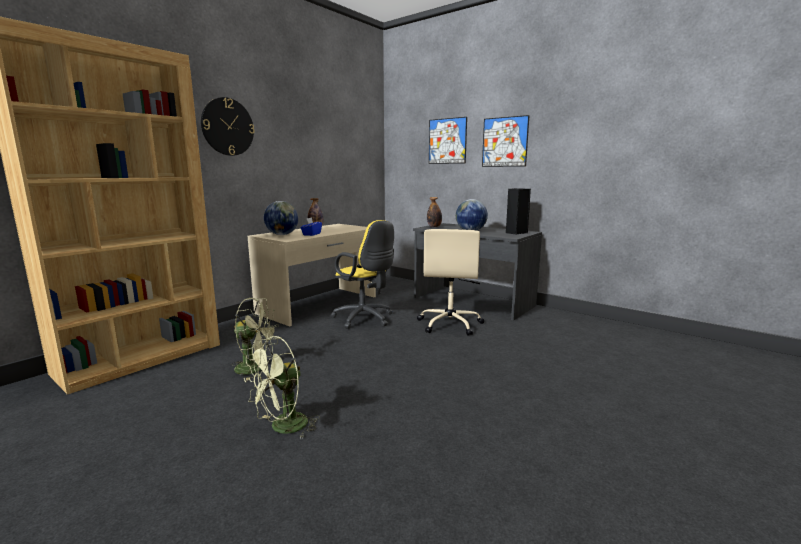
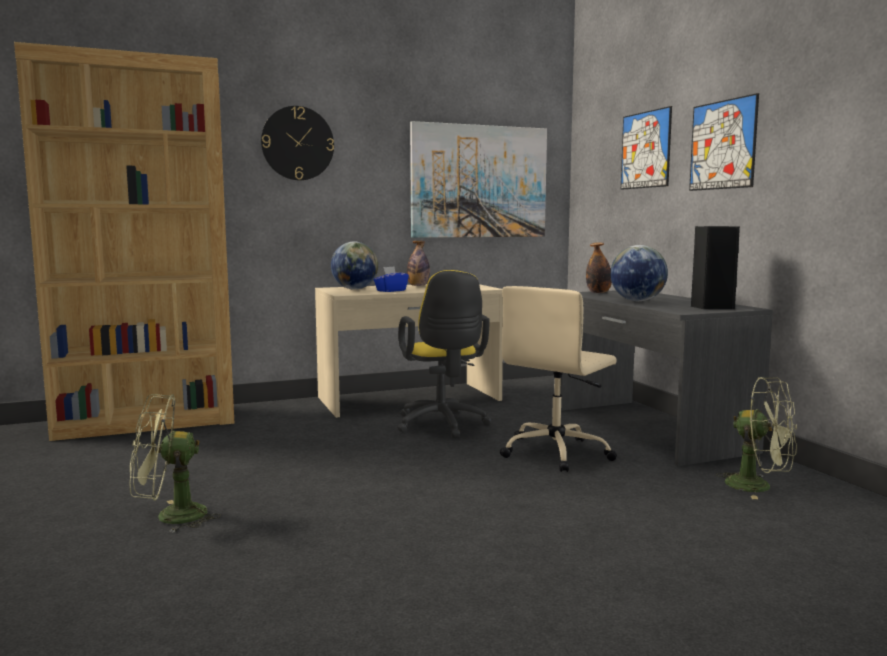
camera: 30 degrees right, 5 degrees down
(256, 368) = (233, 454): green fan -> green fan (758, 487)
(340, 157) = (479, 181): none -> picture

